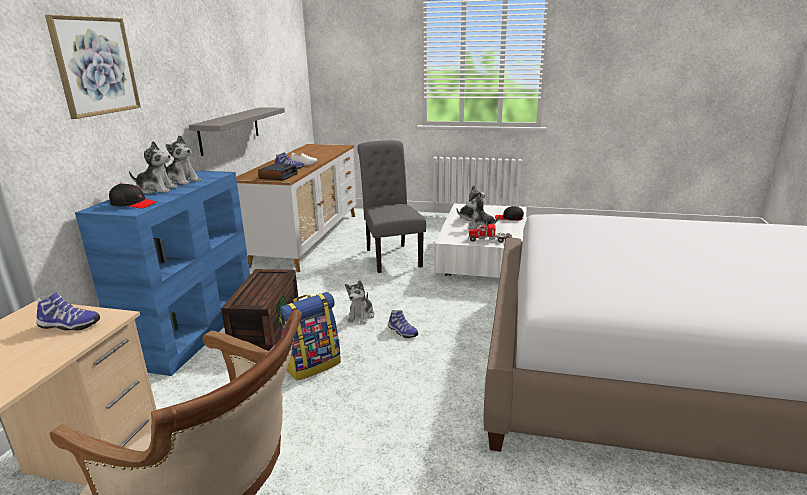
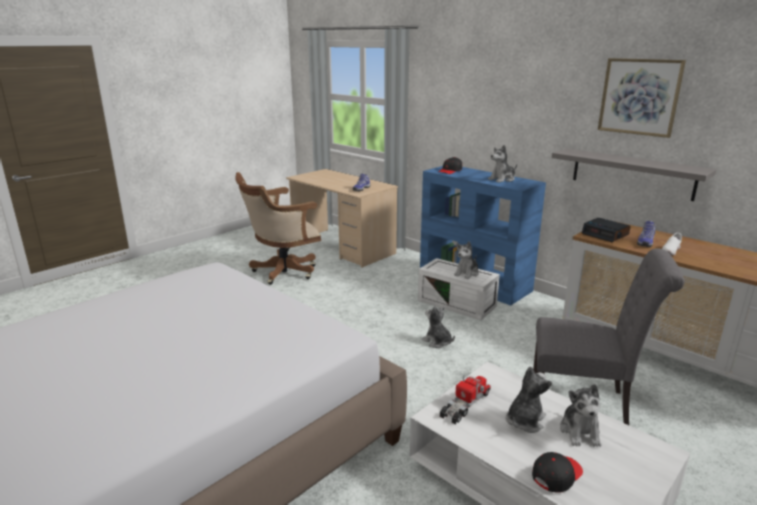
camera: 120 degrees right, 0 degrees up
(95, 66) = (492, 86): picture -> picture (639, 97)
(156, 190) = (482, 174): plush toy -> plush toy (467, 273)
(265, 325) = (458, 303): brown storage box -> white storage box
(312, 364) = (385, 309): backpack -> none
(402, 332) = (391, 351): shoe -> none

